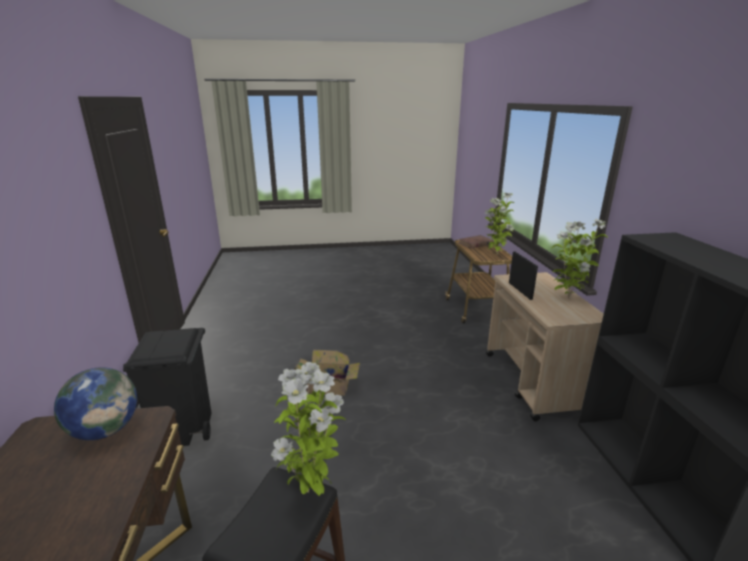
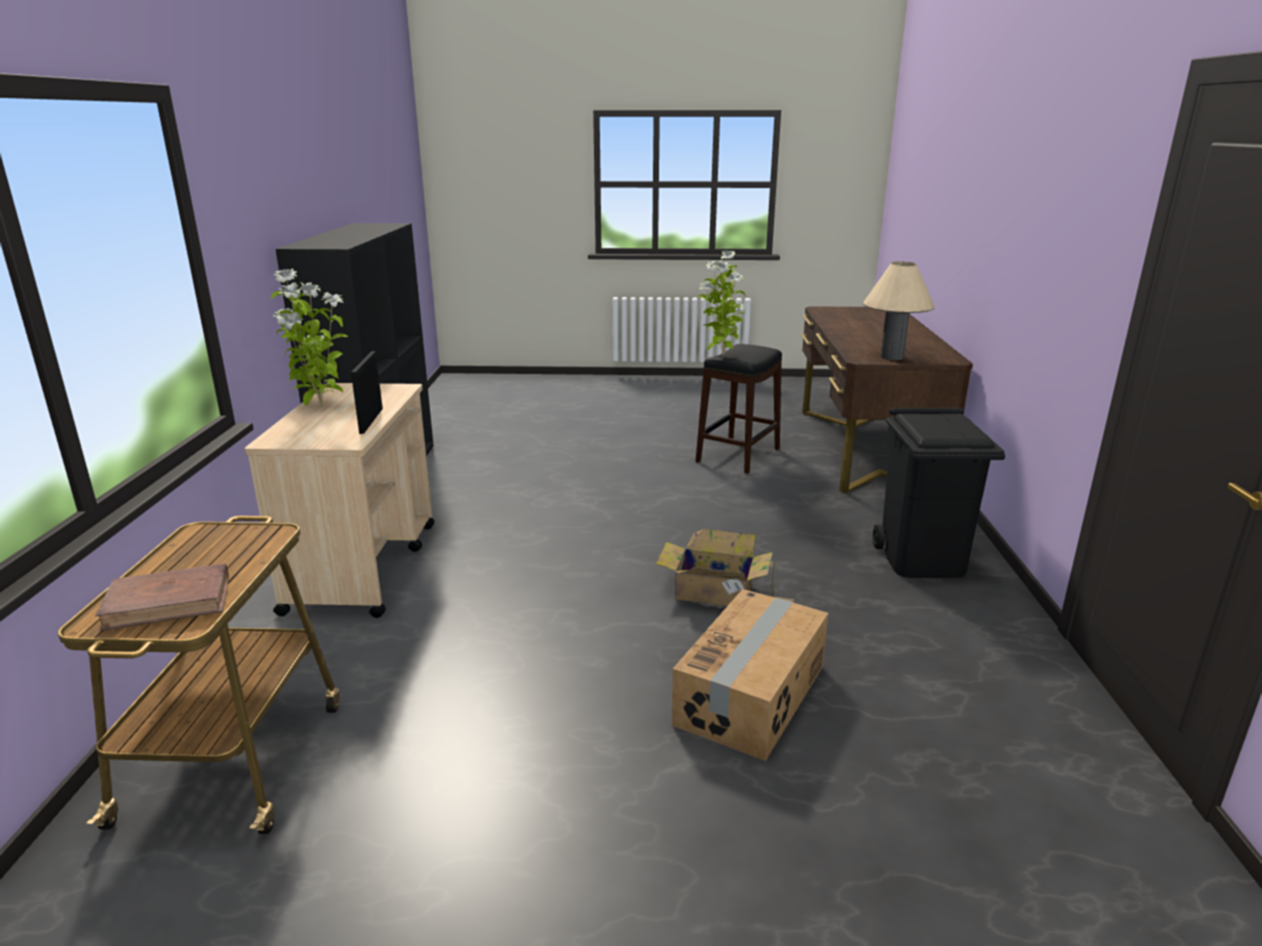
camera: 170 degrees left, 0 degrees up
(106, 430) = (892, 357): globe -> beige table lamp
(314, 340) = (752, 695): none -> cardboard box
(495, 254) = (199, 548): potted plant -> none

